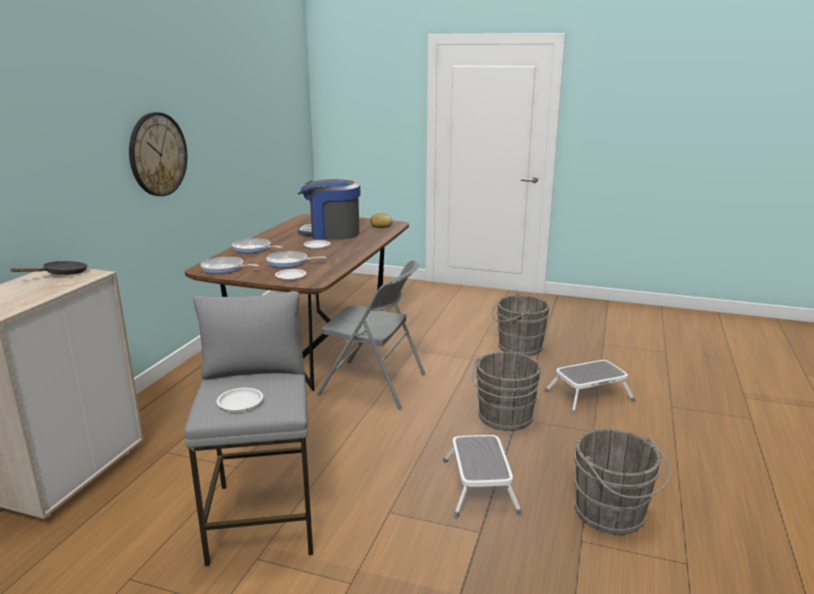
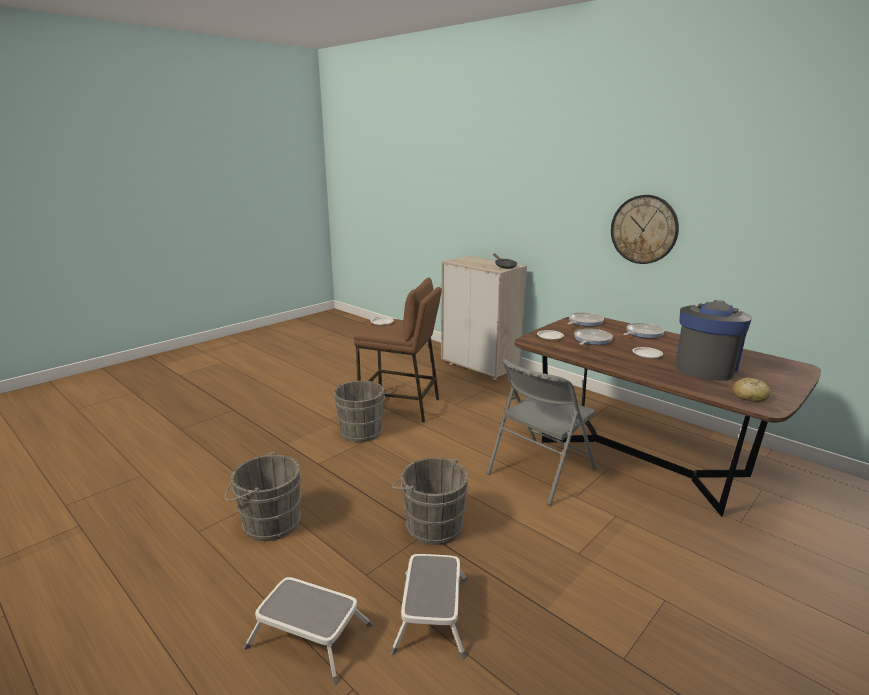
camera: 115 degrees right, 0 degrees up
(264, 517) = (400, 406): grey stool -> brown stool
(479, 486) = (357, 478): grey step ladder -> grey step ladder (310, 635)
(517, 347) = (603, 613): grey bucket -> grey bucket (362, 430)

